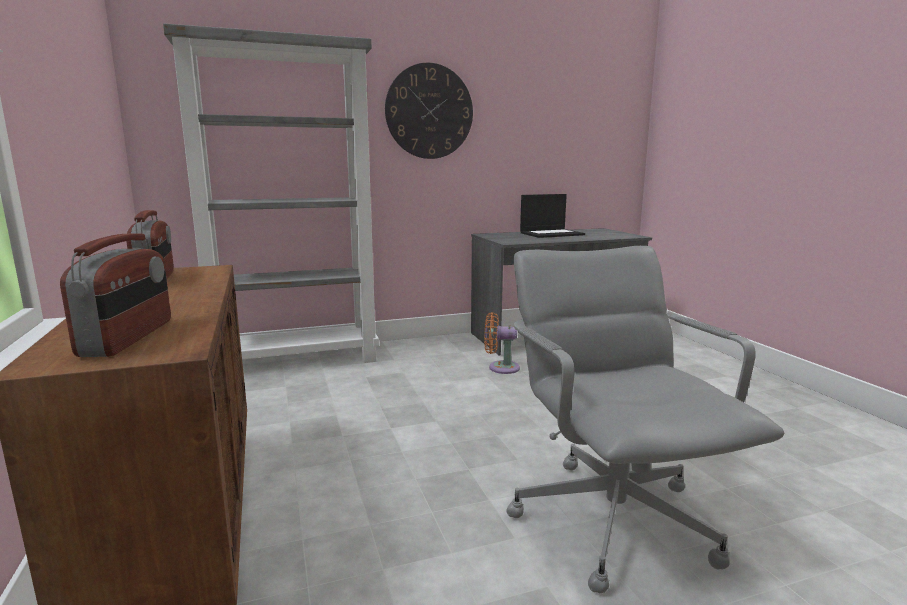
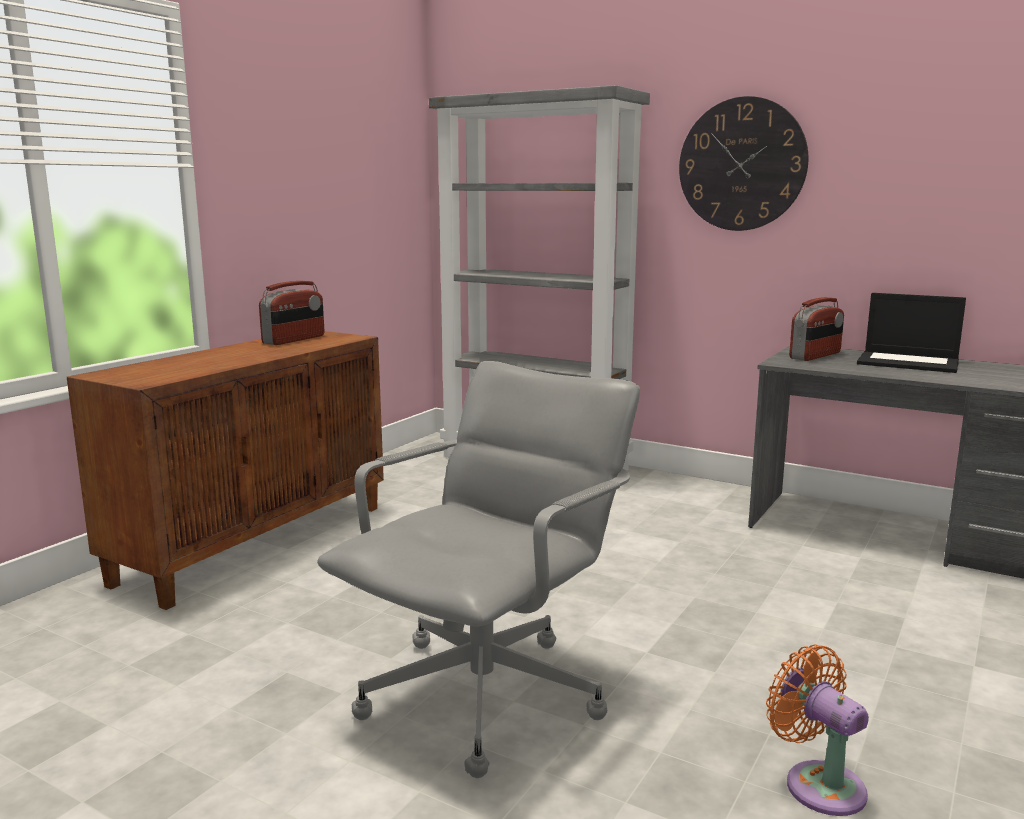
camera: 50 degrees right, 0 degrees up
(129, 338) = (157, 371): radio -> radio (815, 356)
(500, 367) = (718, 540): orange fan -> orange fan (818, 783)

